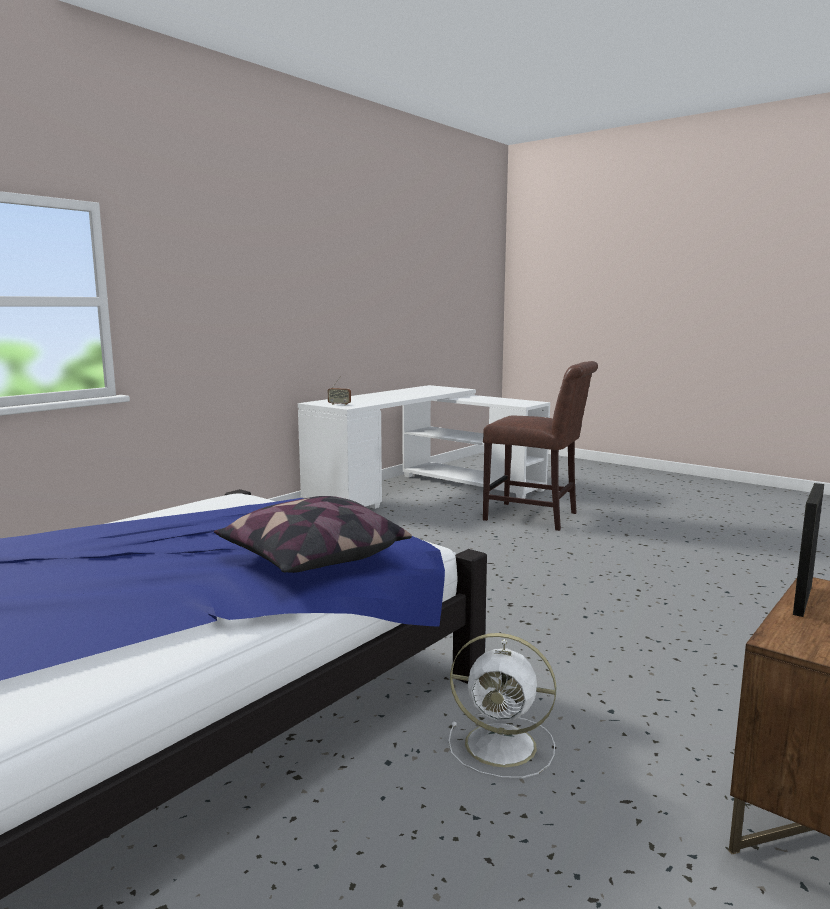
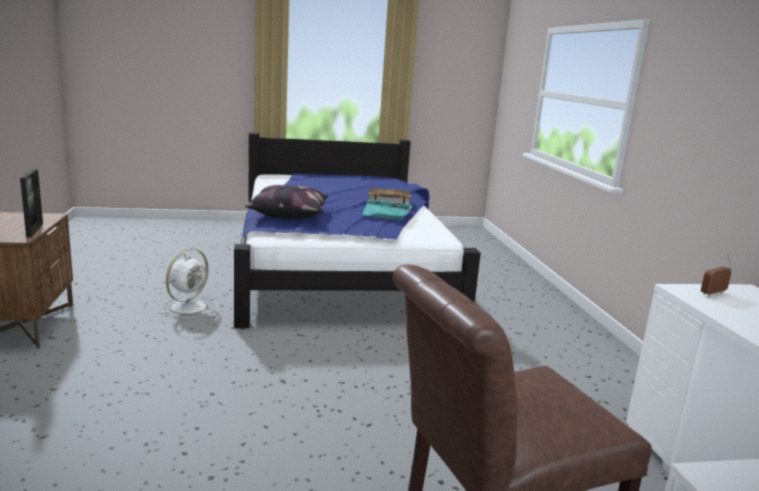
camera: 130 degrees right, 5 degrees up
(76, 541) = (389, 200): none -> book
(181, 522) = (386, 212): none -> turquoise tray
(504, 745) = (189, 306): white fan -> white fan turned 150 degrees clockwise

